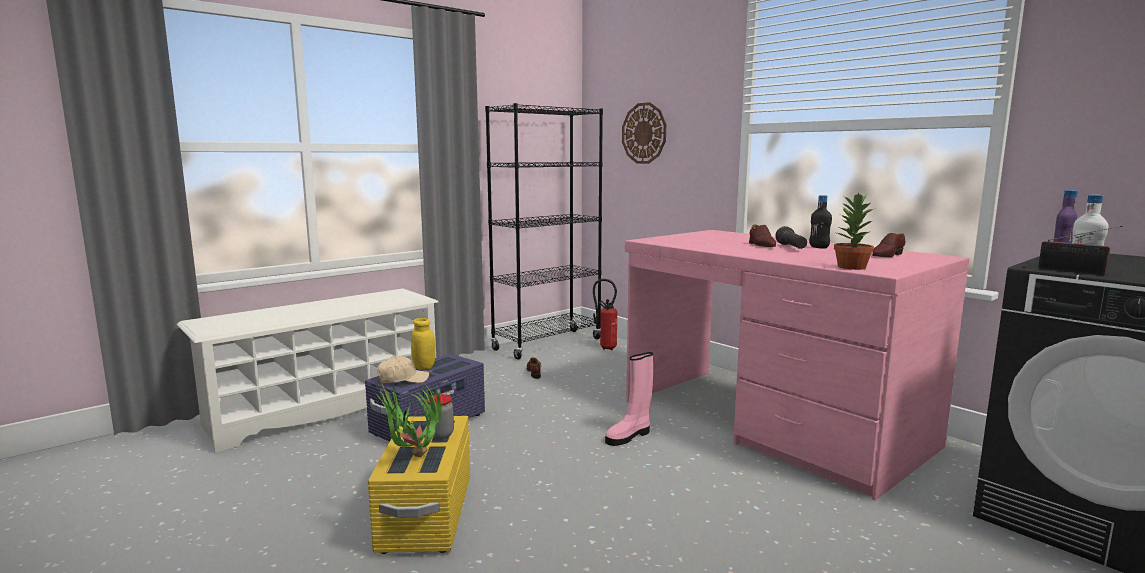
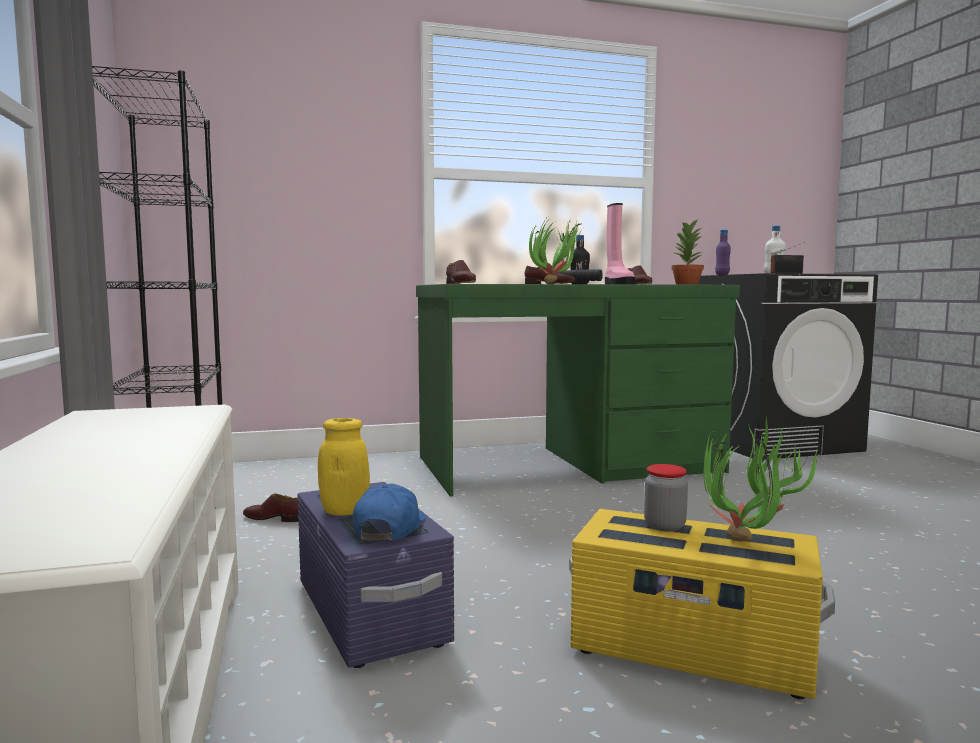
camera: 65 degrees left, 5 degrees down
(402, 379) = (389, 528): beige cap -> blue cap
(605, 348) = (260, 473): fire extinguisher -> none
(629, 436) = (546, 512): pink boot -> pink boot (617, 284)
(644, 133) = (267, 167): wall clock -> none
(656, 239) = (460, 283): none -> brown shoe
(717, 249) = (557, 283): none -> potted plant
(771, 423) = (569, 465): pink desk -> green desk

